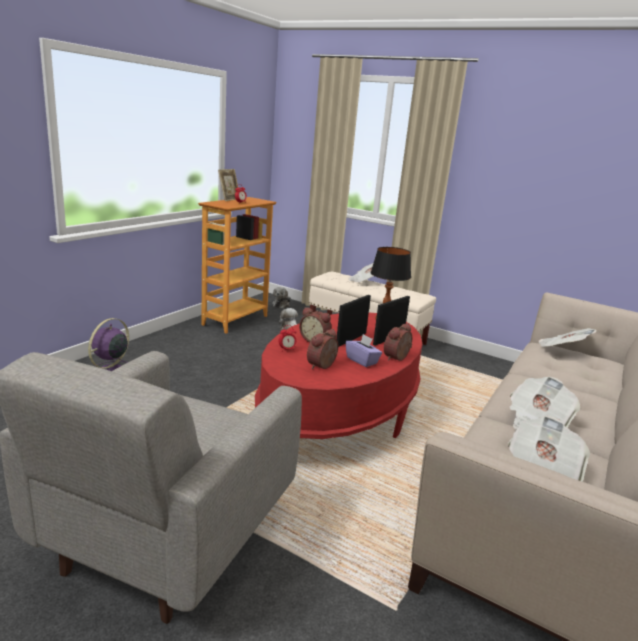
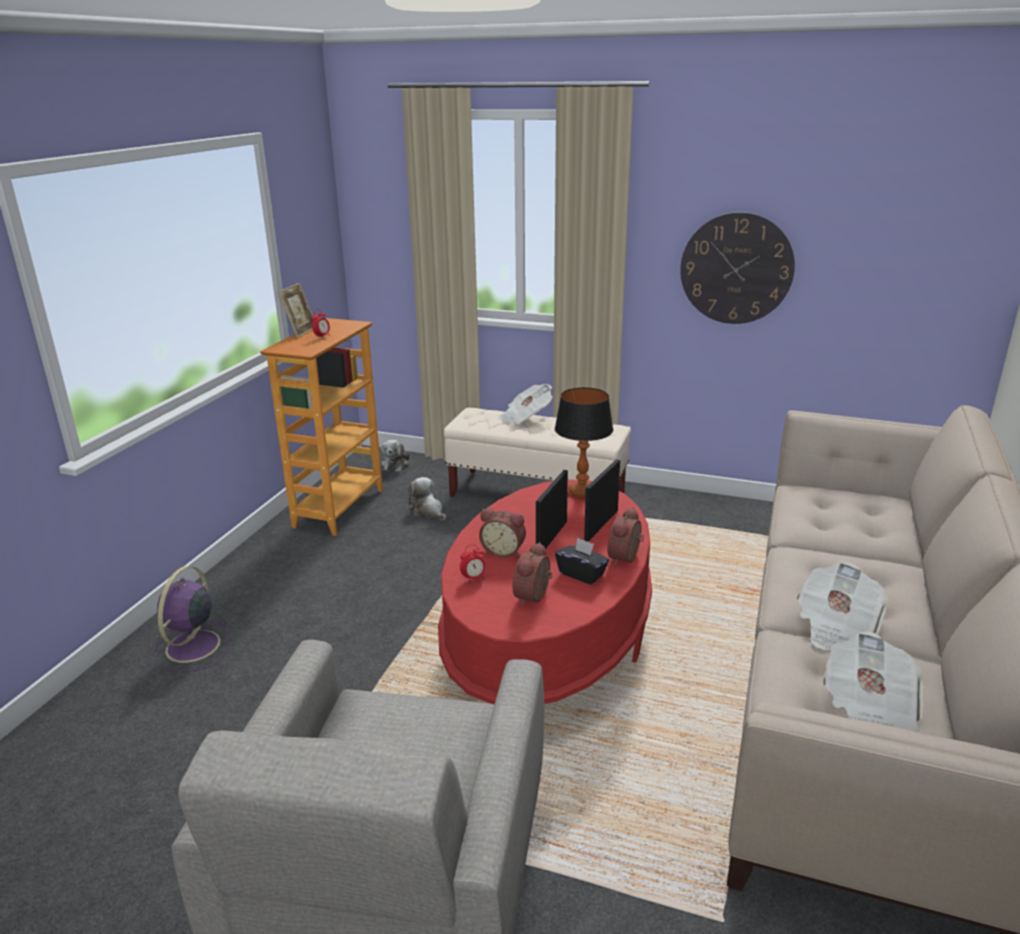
camera: 10 degrees left, 5 degrees up
(362, 360) = (581, 574): purple tissue box -> black tissue box
(524, 194) = (736, 269): none -> wall clock
(561, 349) = (825, 492): newspaper -> none

